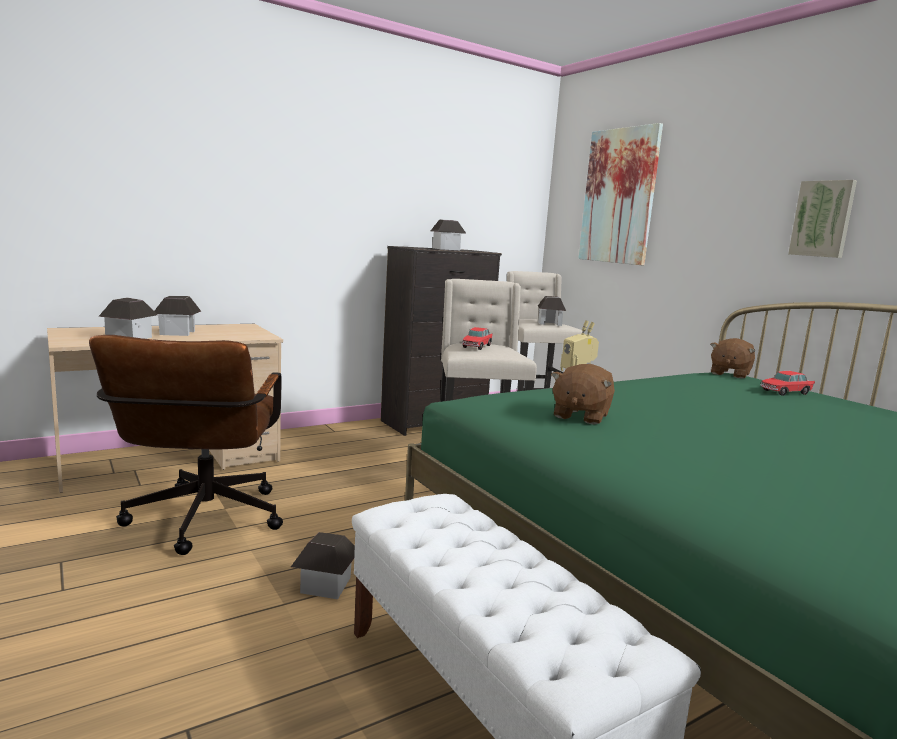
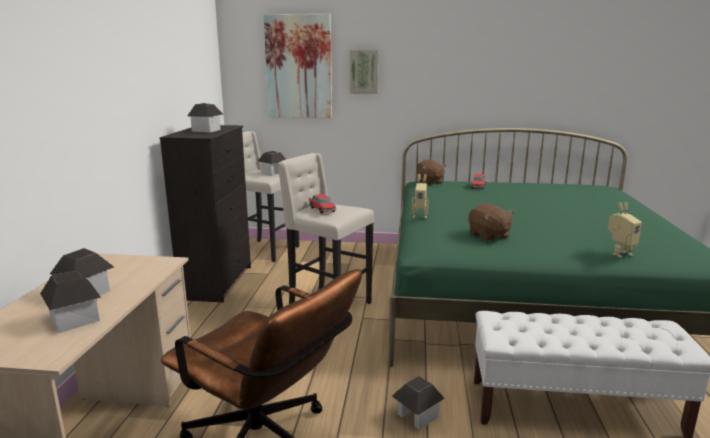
camera: 50 degrees left, 5 degrees up
(705, 496) = (619, 253): none -> toy robot
(823, 219) = (455, 82): picture -> picture (364, 72)

